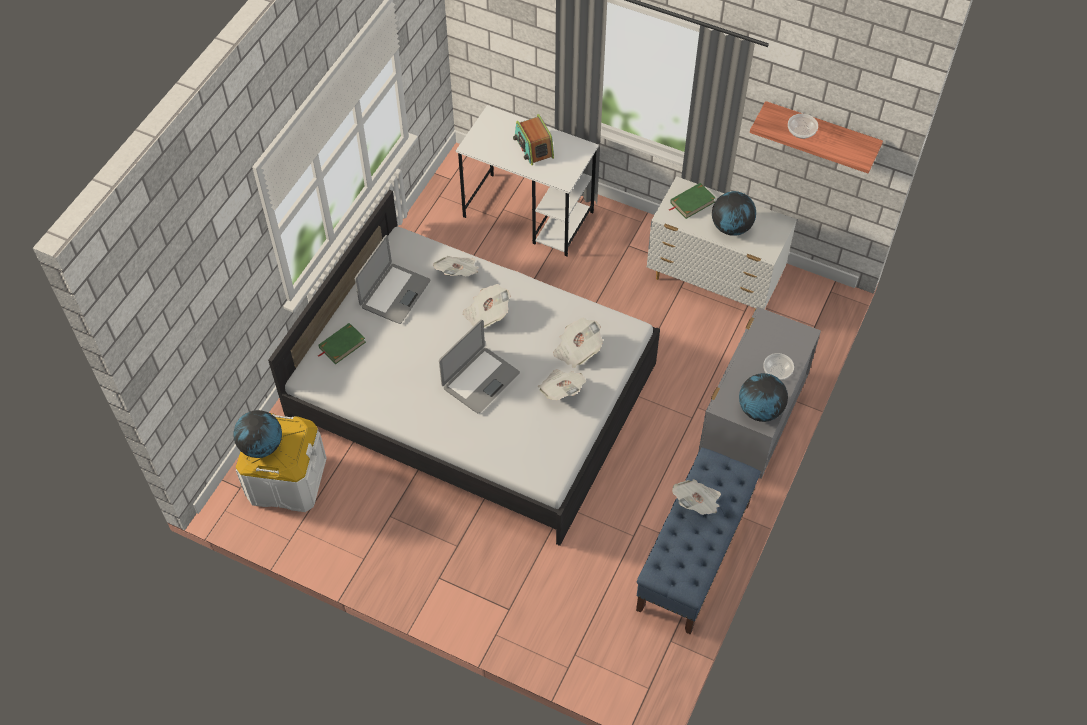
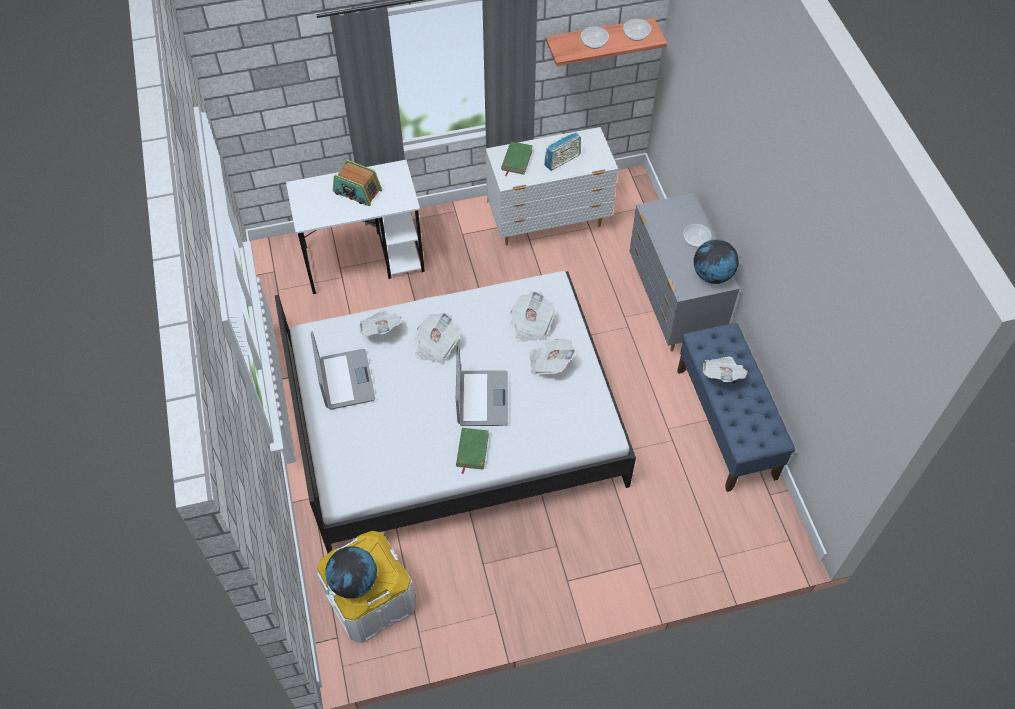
camera: 40 degrees left, 0 degrees up
(342, 345) = (342, 450): green book -> green book (472, 450)
(731, 227) = (562, 160): globe -> radio
(847, 147) = (636, 36): none -> bowl

